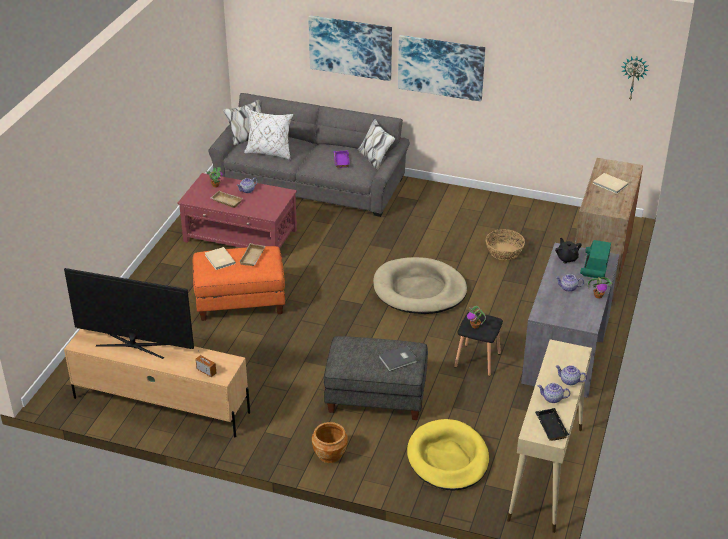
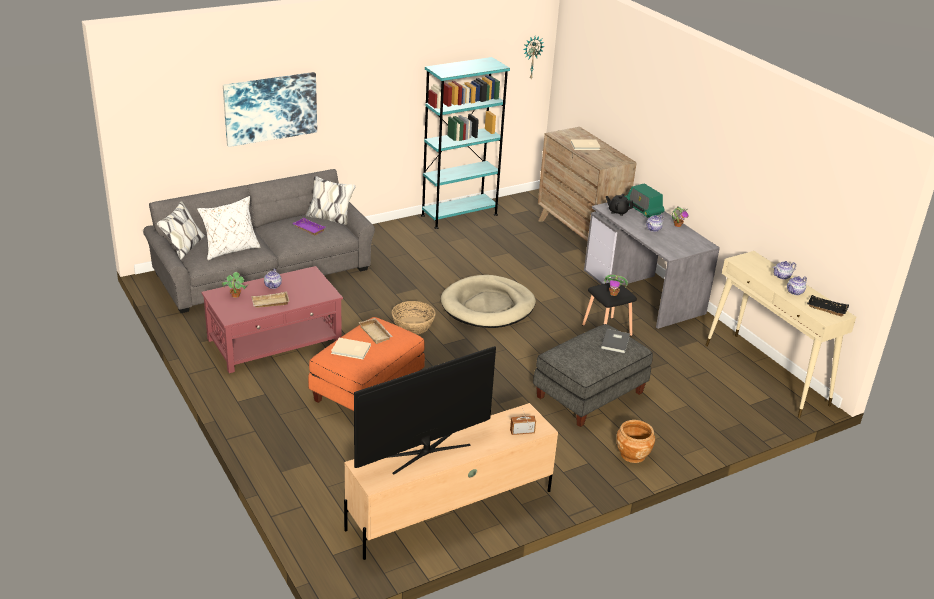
camera: 50 degrees left, 5 degrees down
(441, 67) = (365, 101): picture -> none
(448, 458) = (702, 404): yellow dog bed -> none
(503, 251) = (497, 251): basket -> basket (412, 325)
(525, 207) = (459, 215): none -> turquoise bookcase

